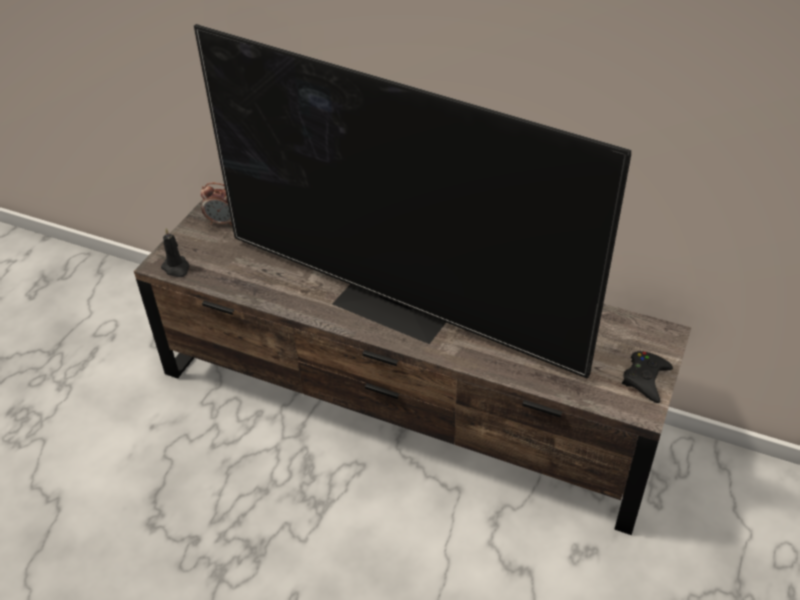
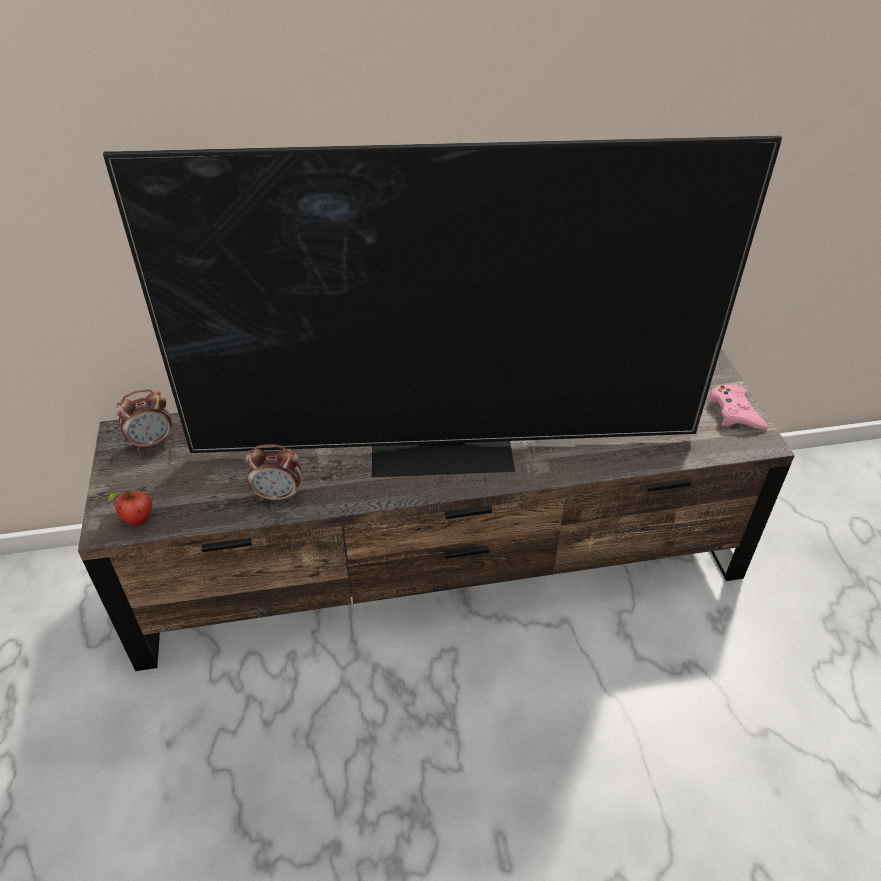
camera: 35 degrees left, 0 degrees up
(176, 268) = (138, 521): black candle -> apple
(266, 289) = (279, 495): none -> alarm clock
(645, 379) = (735, 412): black game controller -> pink game controller

